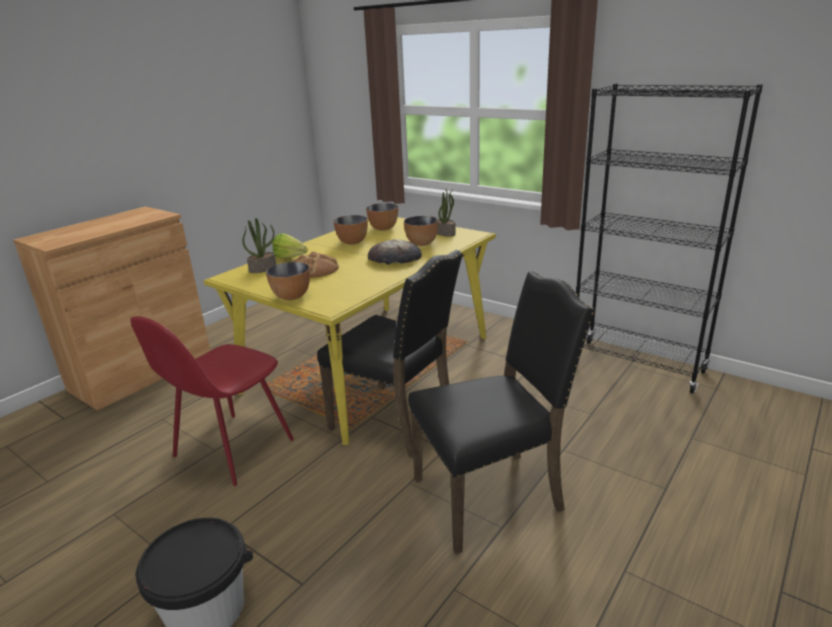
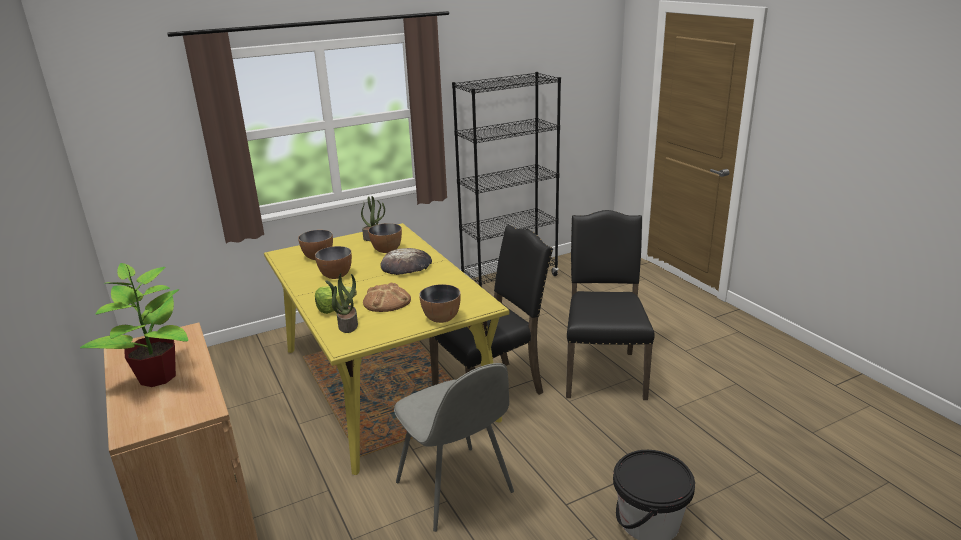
camera: 65 degrees left, 0 degrees up
(99, 225) = (157, 377): none -> potted plant
(231, 450) = (455, 489): red chair -> grey chair

